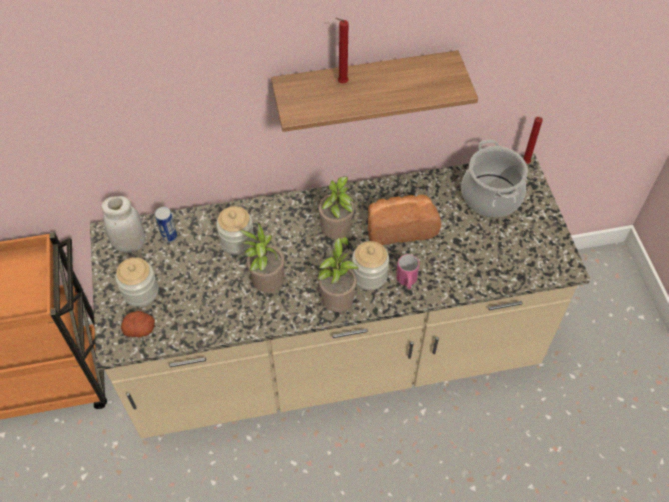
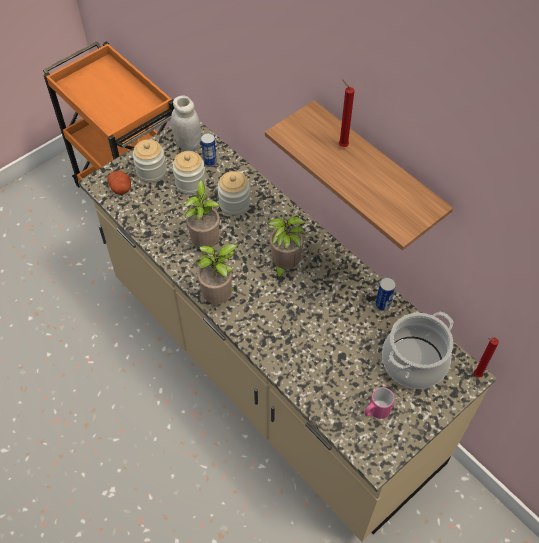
camera: 60 degrees right, 0 degrees up
(369, 276) = (260, 307): jar -> jar (190, 183)
(400, 227) = (326, 306): bread -> none
(407, 281) = (273, 337): pink mug -> pink mug (376, 411)
(424, 188) = (382, 305): none -> can

